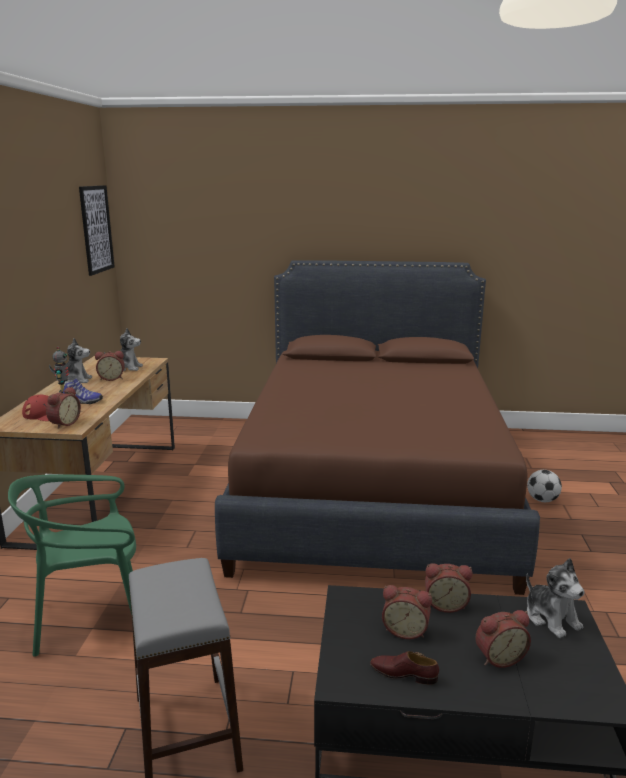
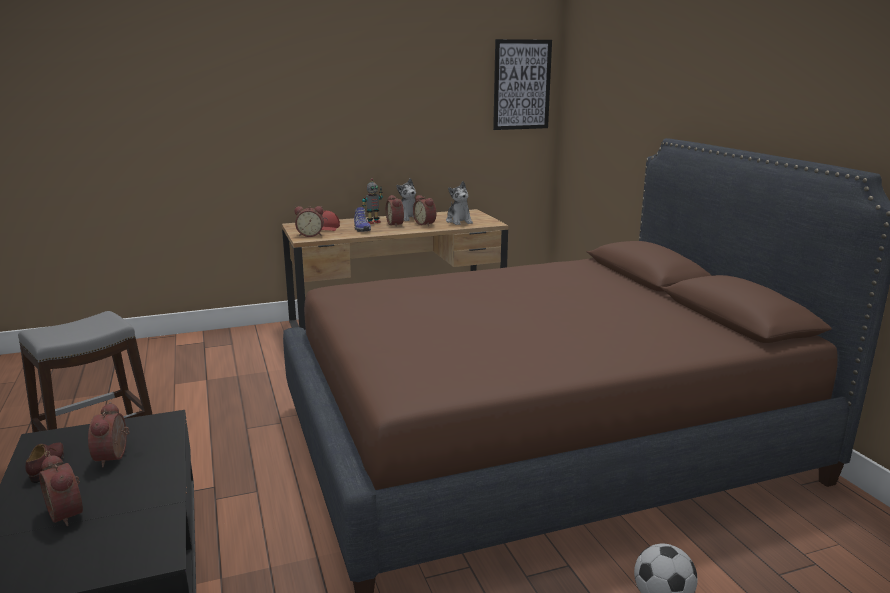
camera: 65 degrees right, 0 degrees up
(90, 616) = (220, 374): green chair -> none
(445, 604) = (160, 472): alarm clock -> alarm clock (396, 224)
(551, 618) = (141, 543): plush toy -> none

